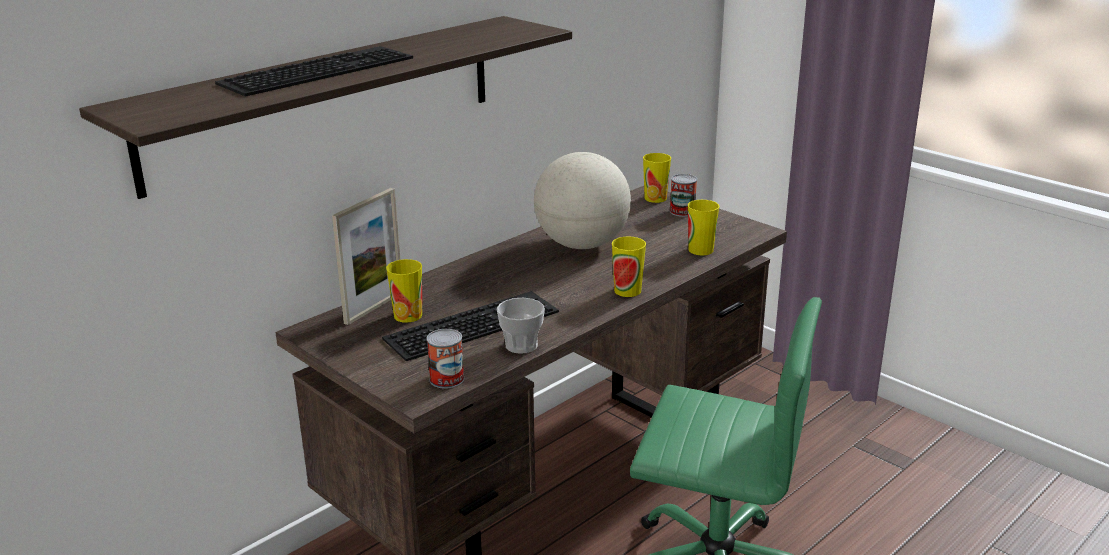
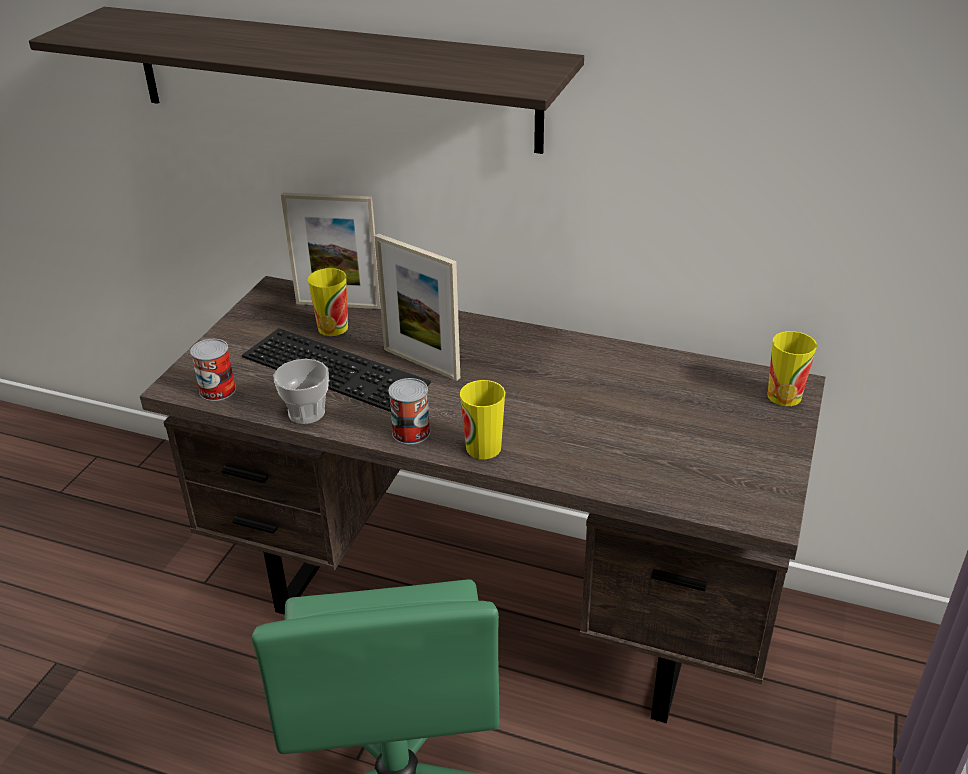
camera: 65 degrees right, 10 degrees up
(317, 69) = (266, 39): keyboard -> none
(501, 291) = (421, 363): none -> picture frame
(581, 245) = (583, 380): globe -> none
(682, 211) = (763, 430): can -> can (411, 432)
(701, 250) = (651, 477): cup -> none

